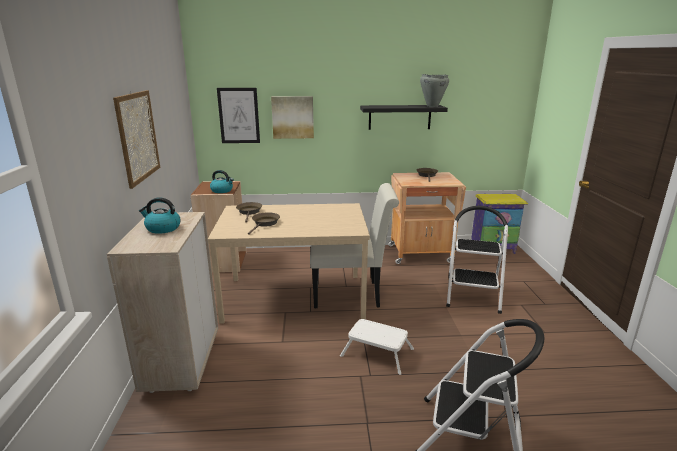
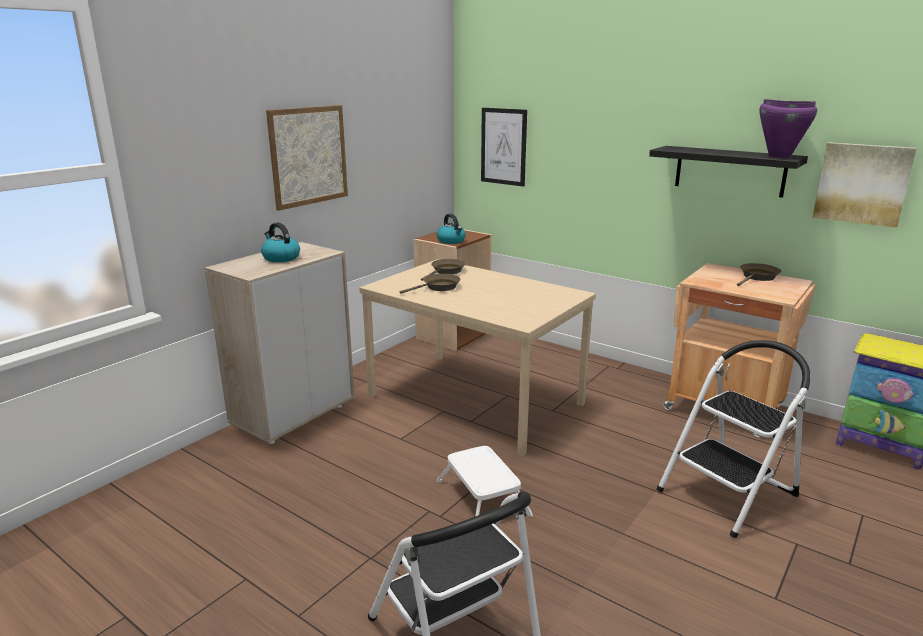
camera: 40 degrees right, 0 degrees up
(293, 117) = (568, 155): picture -> picture (862, 183)
(352, 294) = (545, 422): white chair -> none
(432, 106) = (779, 156): grey cooking pot -> purple cooking pot

